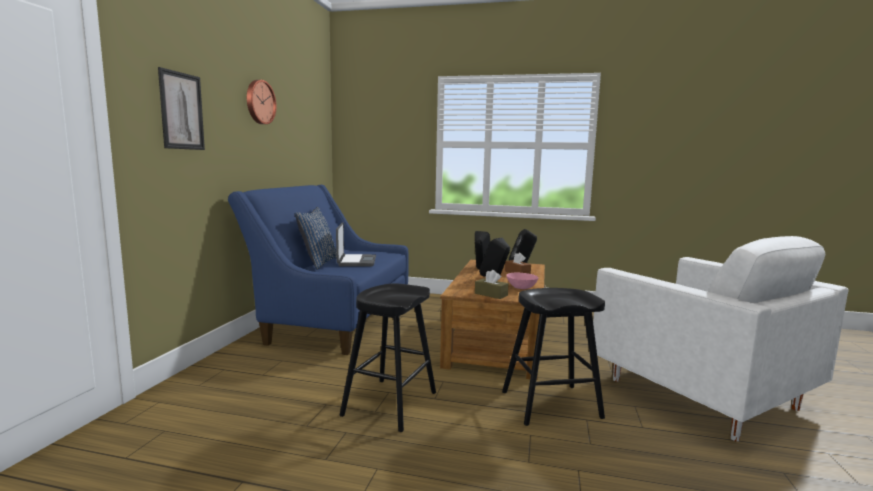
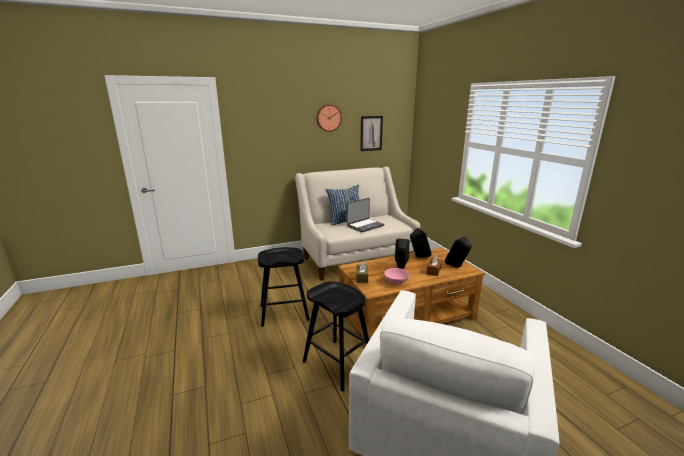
camera: 55 degrees right, 10 degrees up
(181, 111) = (265, 133): picture -> picture (371, 133)
(333, 320) = (356, 258): blue sofa -> beige sofa

